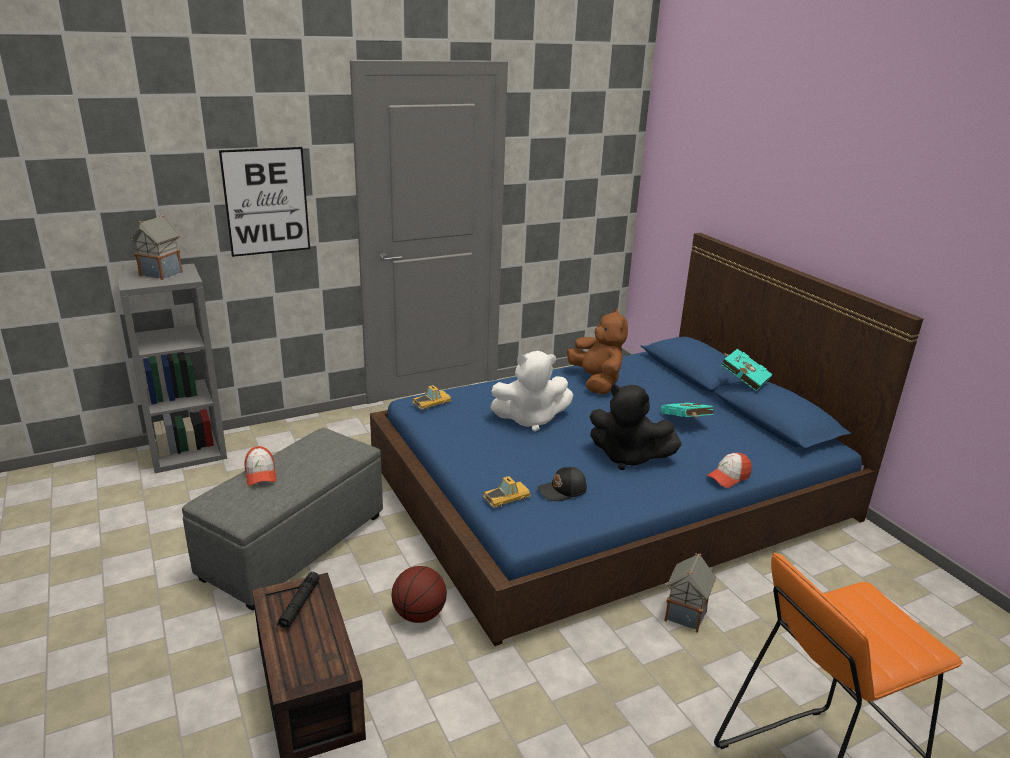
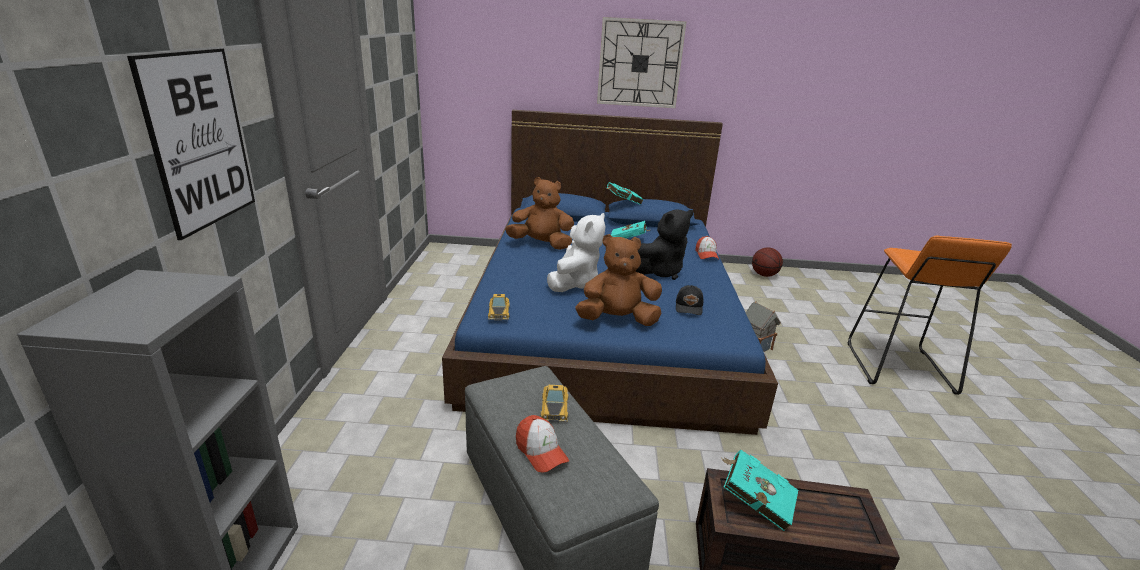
camera: 60 degrees left, 0 degrees up
(161, 273) = (135, 298): toy house -> none
(260, 474) = (541, 452): cap -> cap turned 45 degrees clockwise
(299, 605) = (754, 501): black flashlight -> turquoise book
(419, 615) = (702, 461): basketball -> basketball (764, 275)
(484, 458) = (617, 320): none -> brown plush toy
(507, 497) = (685, 329): toy car -> toy car (554, 406)
(834, 205) = (640, 63): none -> wall clock

